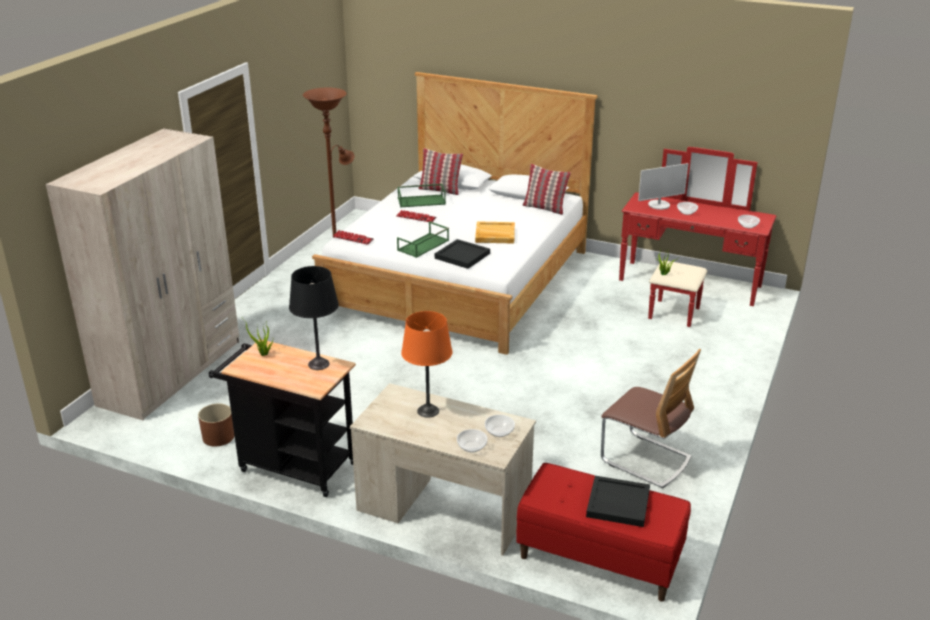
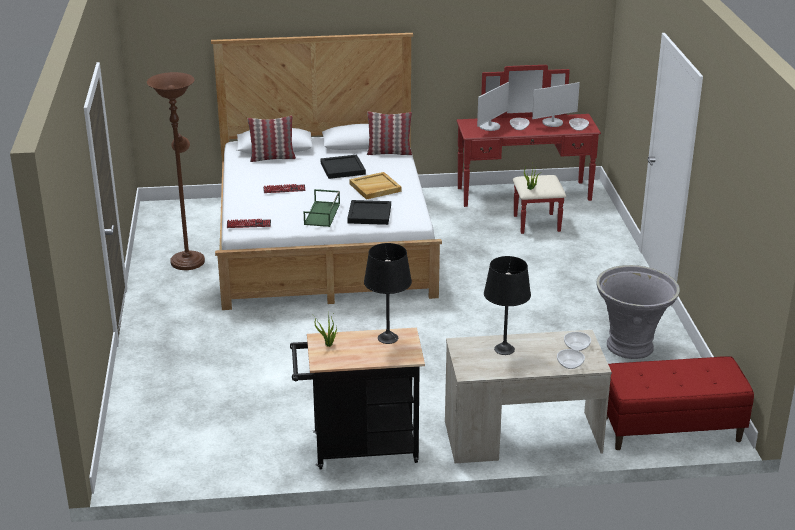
camera: 30 degrees left, 0 degrees up
(171, 372) = (141, 410): beige wardrobe -> none
(218, 437) = (261, 449): brown planter -> none
(422, 201) = (268, 172): green tray -> none
(428, 411) = (504, 349): orange table lamp -> black table lamp
(617, 503) = (687, 375): black tray -> black tray (342, 169)
(645, 459) = (631, 346): chair -> grey planter
(727, 215) = (553, 123): none -> monitor

